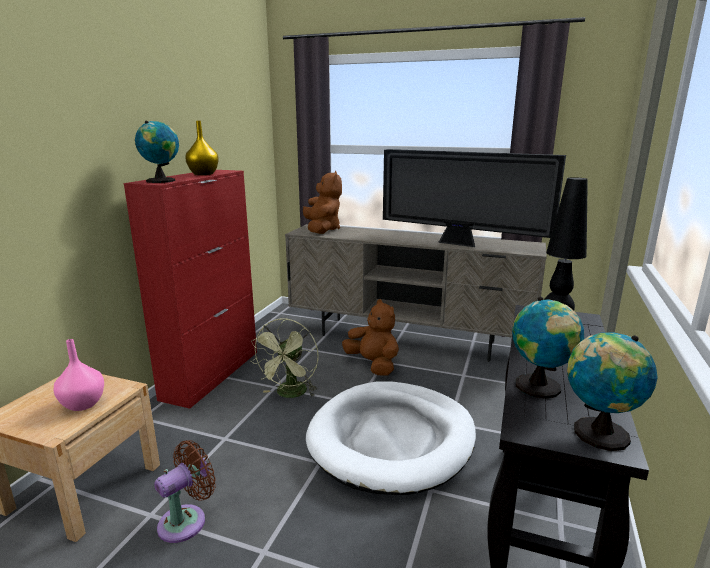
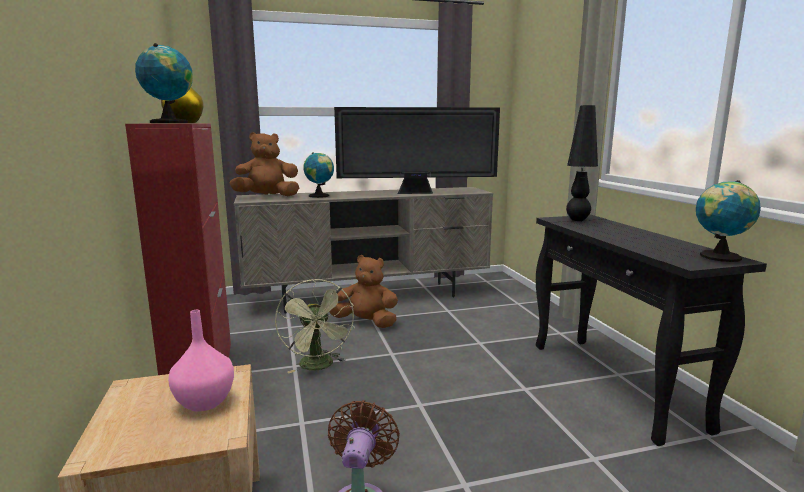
camera: 35 degrees left, 5 degrees down
(322, 230) = (267, 197): brown plush toy -> brown plush toy turned 60 degrees counterclockwise
(392, 439) = (454, 368): white dog bed -> none
(540, 388) = (649, 247): globe -> globe (320, 196)

